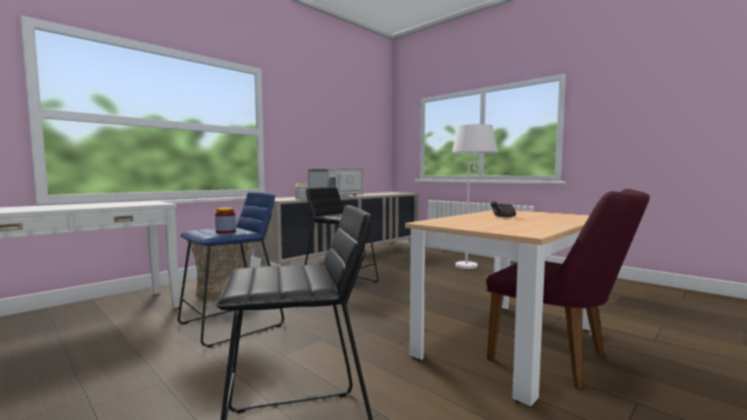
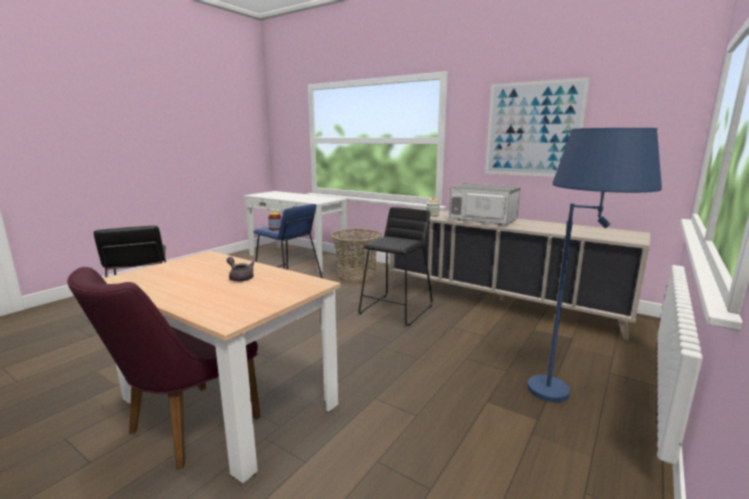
camera: 80 degrees right, 10 degrees up
(326, 130) = (532, 129): none -> picture
(471, 264) = (572, 396): white floor lamp -> blue floor lamp

